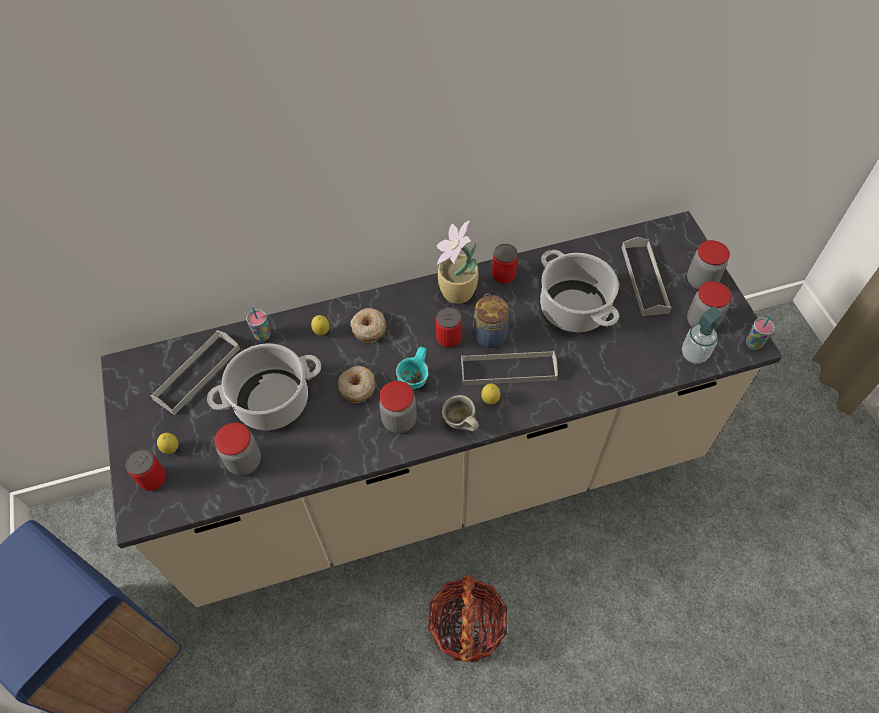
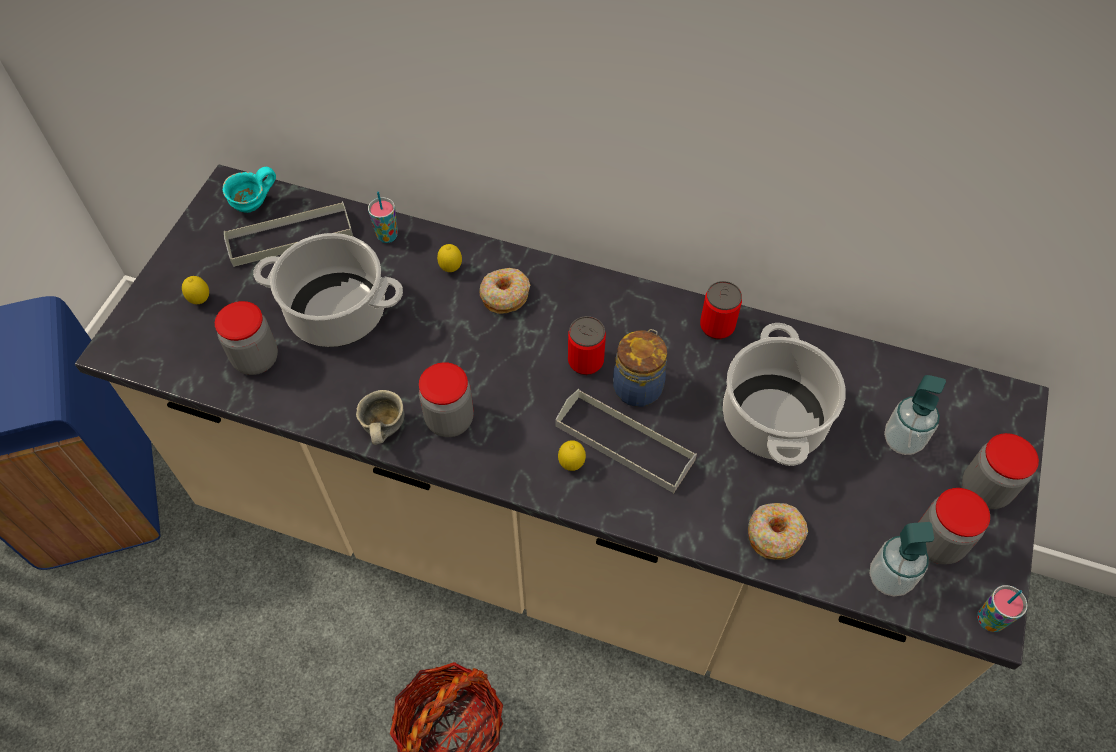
camera: 35 degrees right, 0 degrees up
(153, 479) = (159, 320): can -> none
(357, 387) = (436, 354): donut -> donut (774, 534)
(416, 380) = (506, 387): turquoise mug -> turquoise mug (255, 207)
(457, 293) = (640, 315): potted plant -> none
(459, 425) = (511, 469): grey mug -> grey mug (382, 431)
(644, 279) = (902, 440): grey tray -> soap dispenser

